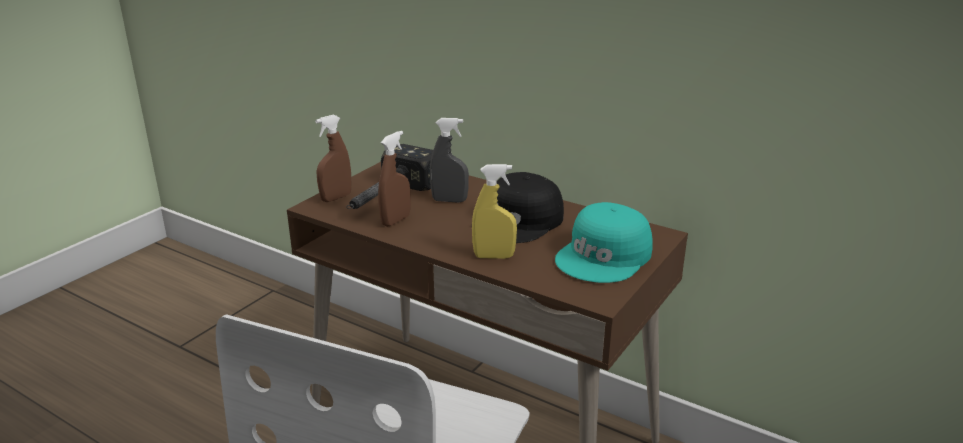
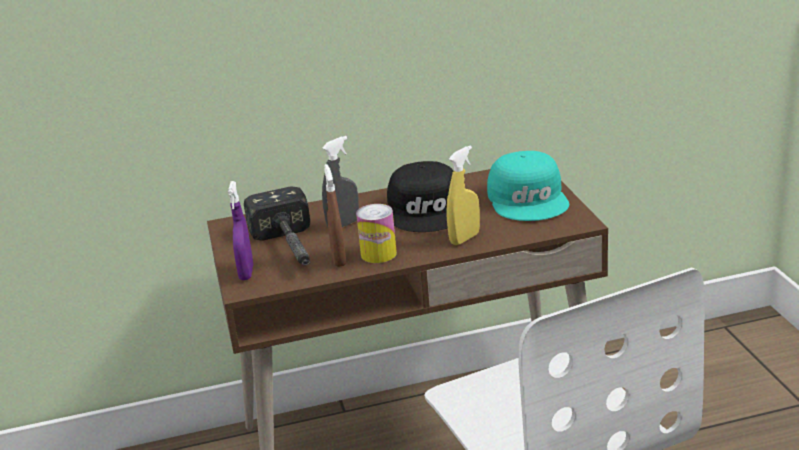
camera: 45 degrees left, 0 degrees up
(336, 198) = (246, 273): brown spray bottle -> purple spray bottle
(422, 232) = (378, 254): none -> can

